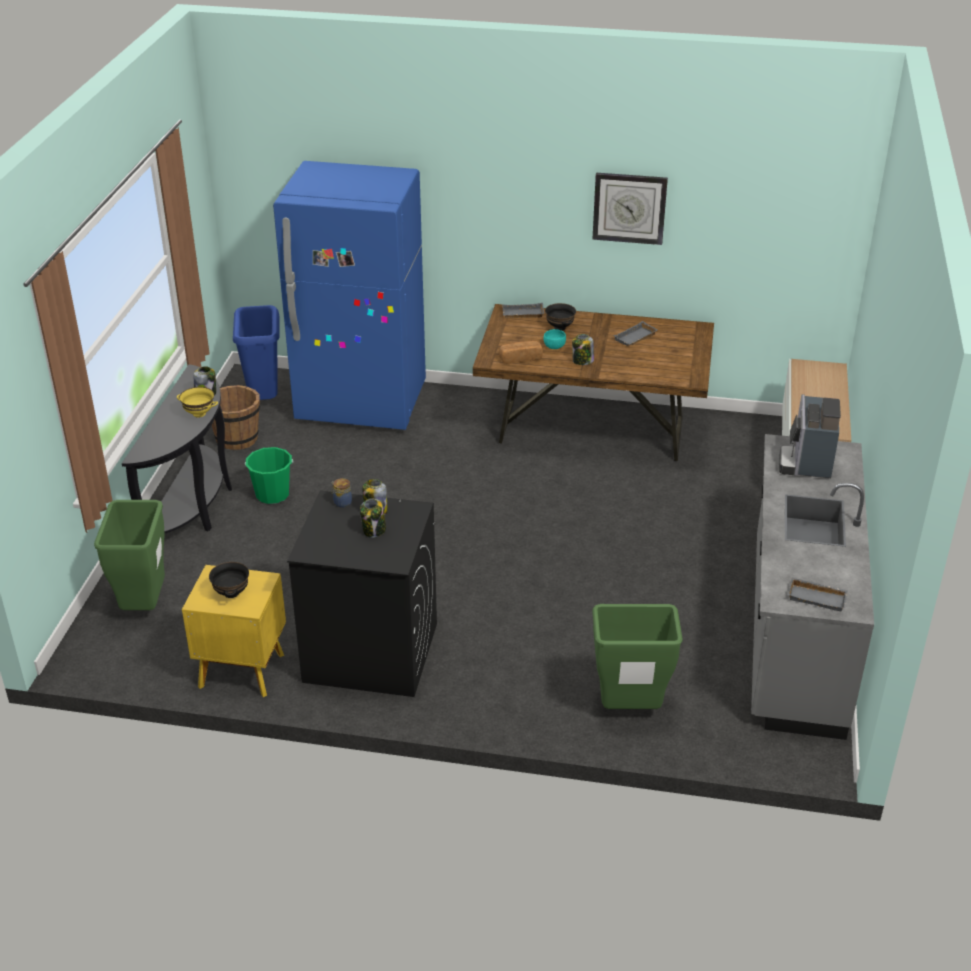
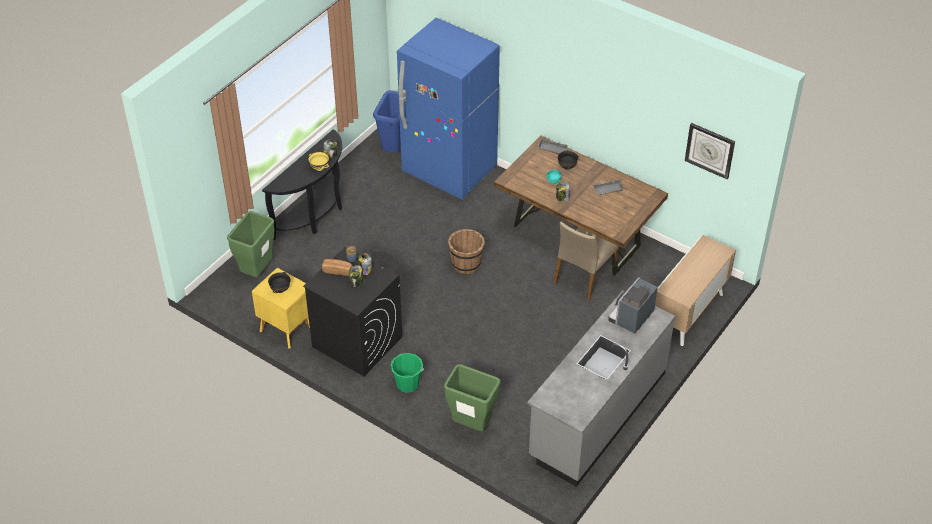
camera: 25 degrees right, 10 degrees up
(237, 438) = (363, 173): brown bucket -> brown bucket (466, 264)
(272, 494) = (362, 220): green bucket -> green bucket (407, 383)
(520, 358) = (526, 184): bread -> bread (337, 270)
(629, 208) = (620, 108): wall clock -> wall clock (710, 150)
(638, 474) = (584, 277): none -> beige chair
(817, 597) = (565, 405): grey tray -> none

